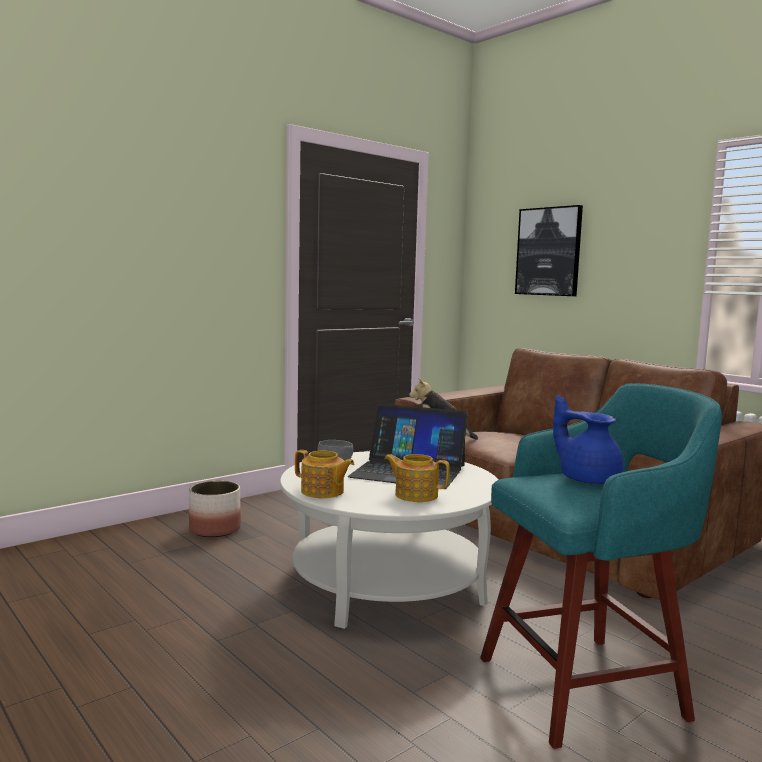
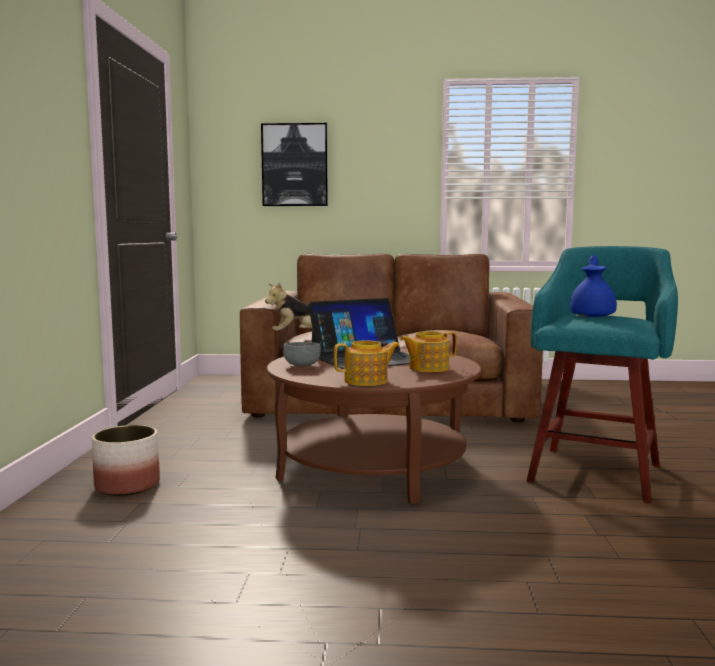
camera: 45 degrees left, 0 degrees up
(387, 582) = (373, 466): white coffee table -> brown coffee table
(587, 479) = (593, 316): blue teapot -> blue teapot turned 105 degrees clockwise

